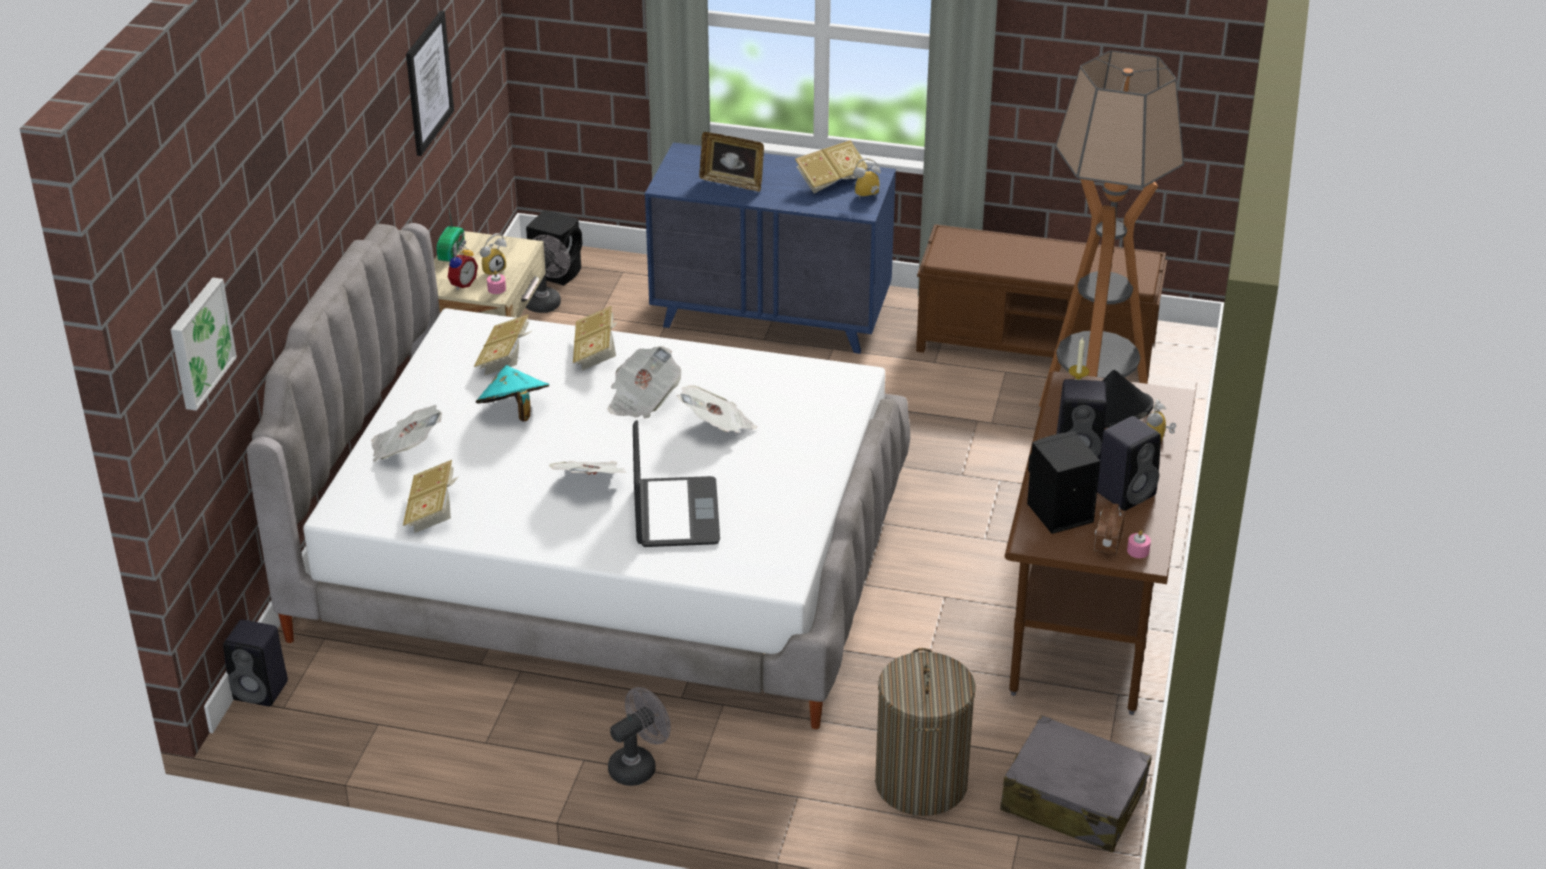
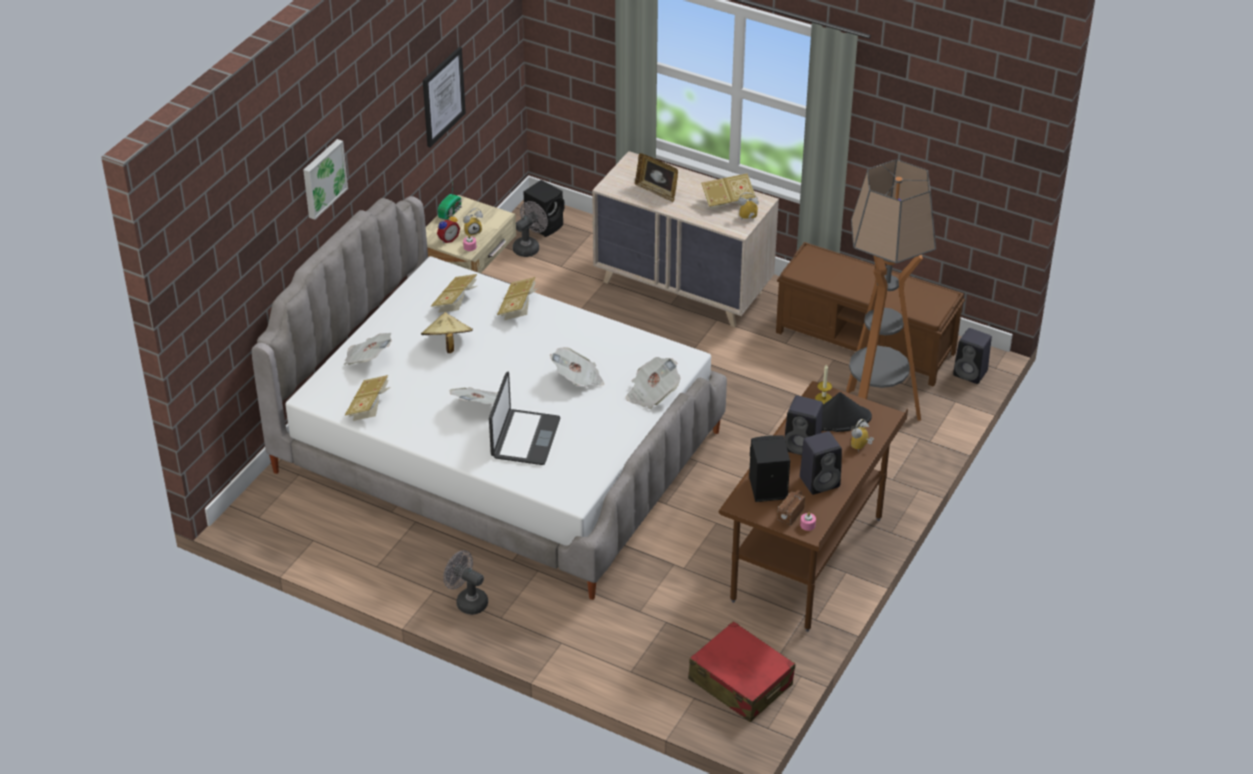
camera: 15 degrees right, 5 degrees up
(199, 343) = (220, 282): picture -> picture (323, 178)
(261, 690) = (248, 503): black speaker -> black speaker (971, 373)
(514, 413) = (447, 344): turquoise hat -> beige hat
(638, 765) = (467, 601): grey fan -> grey fan turned 120 degrees counterclockwise
(642, 400) = (535, 350): newspaper -> newspaper (652, 394)
(772, 317) = (683, 287): blue dresser -> beige dresser
(921, 783) = (645, 650): laundry basket -> none
(1073, 800) = (740, 682): grey suitcase -> red suitcase

